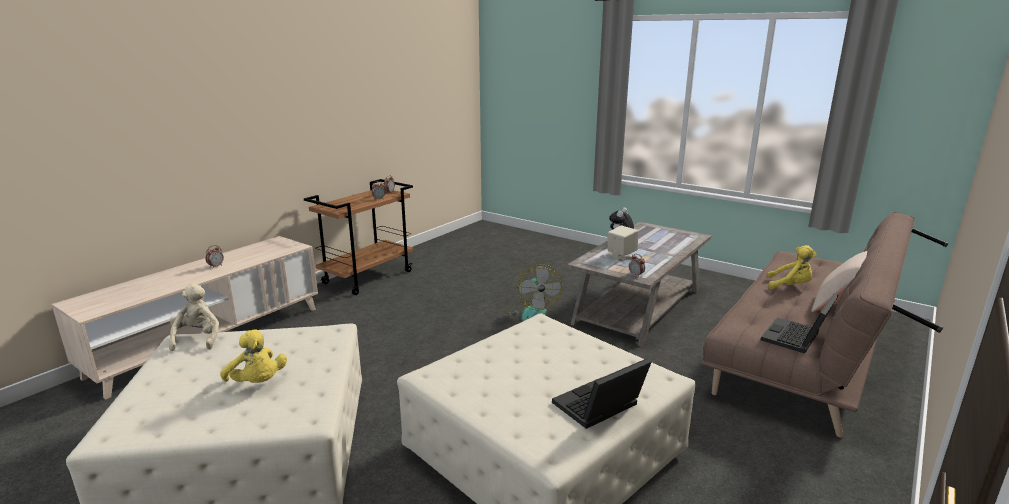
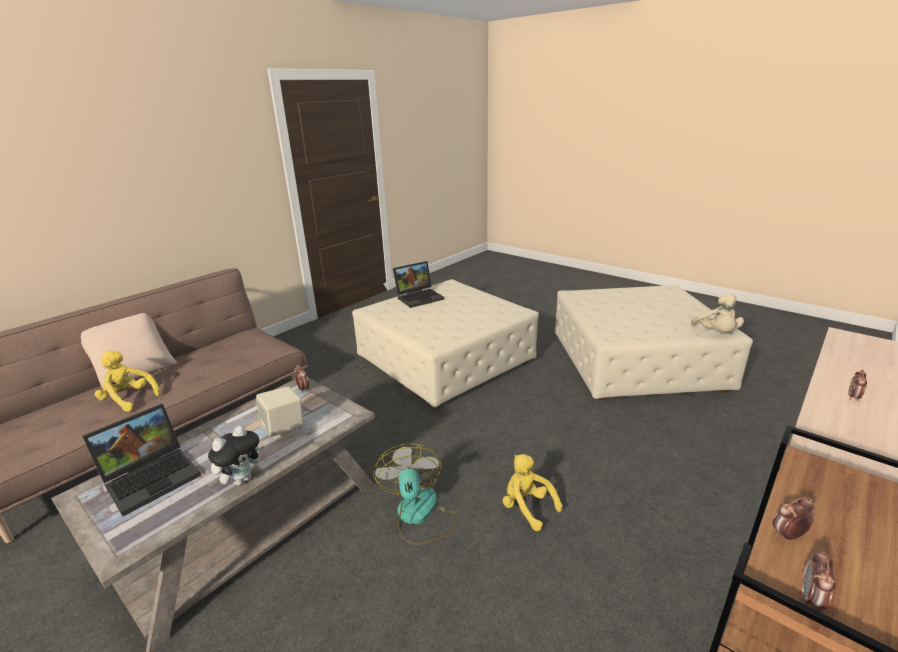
camera: 175 degrees left, 5 degrees up
(257, 383) = (625, 307): yellow plush toy -> yellow plush toy (527, 507)
(796, 339) = (238, 339): laptop -> laptop (153, 476)

